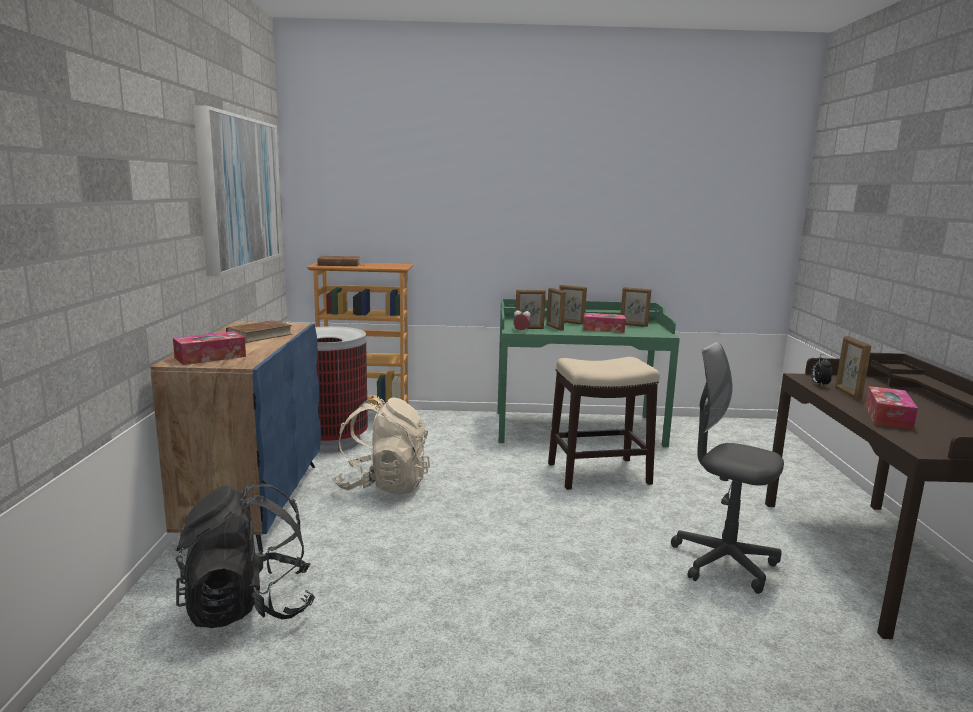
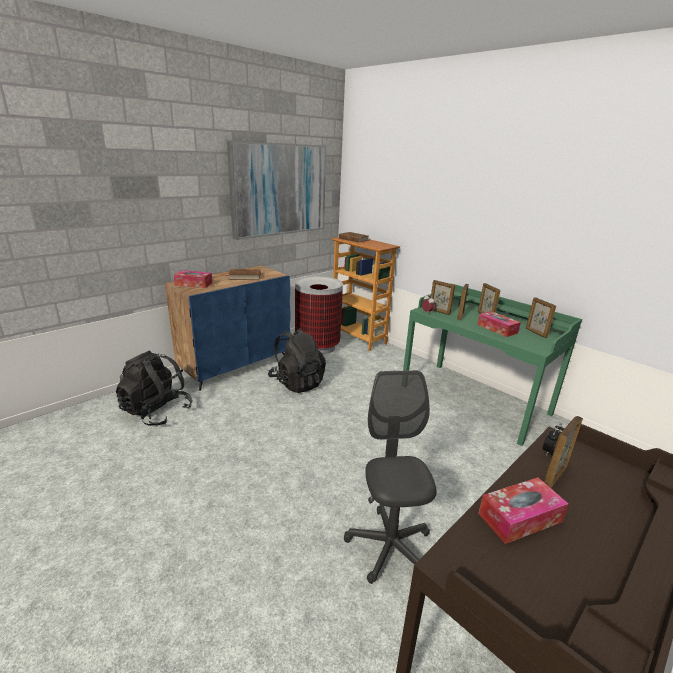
camera: 45 degrees right, 10 degrees up
(383, 485) = (297, 382): beige backpack -> black backpack
(597, 473) = (425, 436): stool -> none

